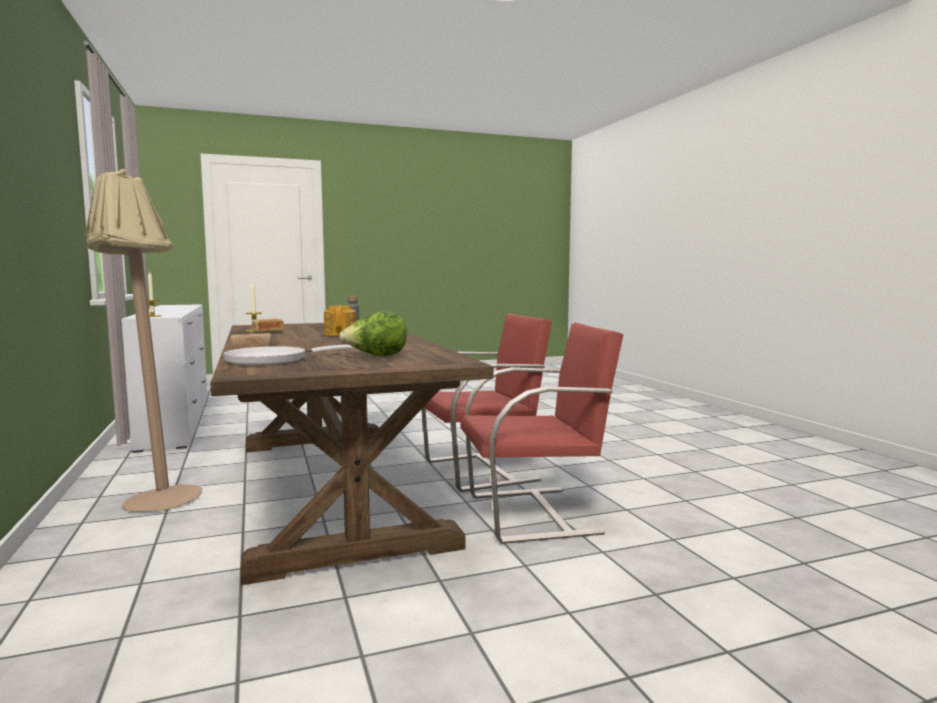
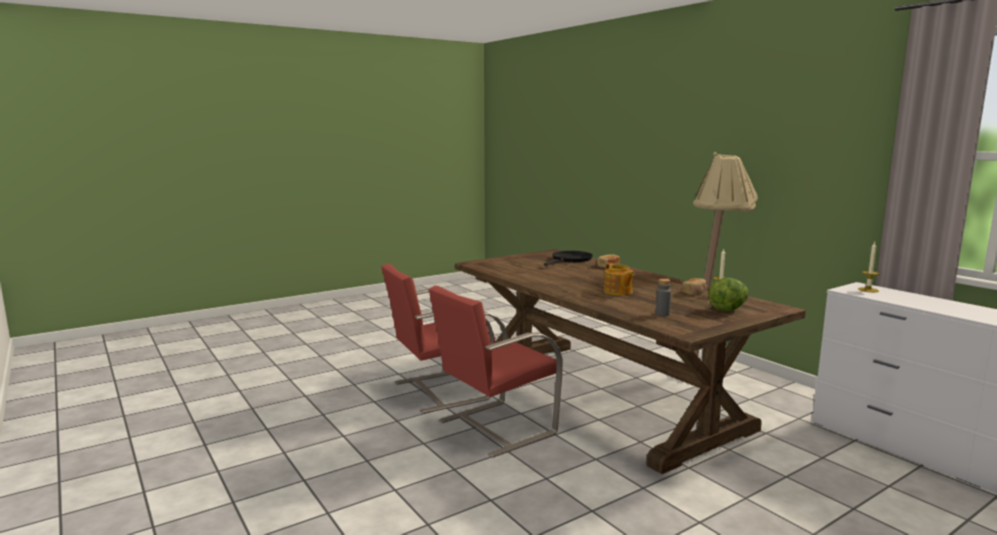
camera: 165 degrees right, 5 degrees up
(271, 360) = (570, 260): white frying pan -> black frying pan
(376, 356) = (524, 265): lettuce -> lettuce (728, 309)

